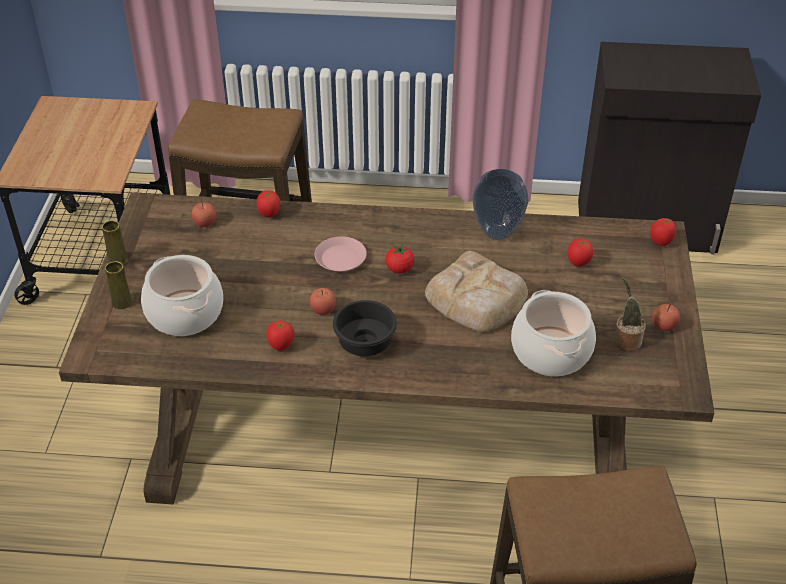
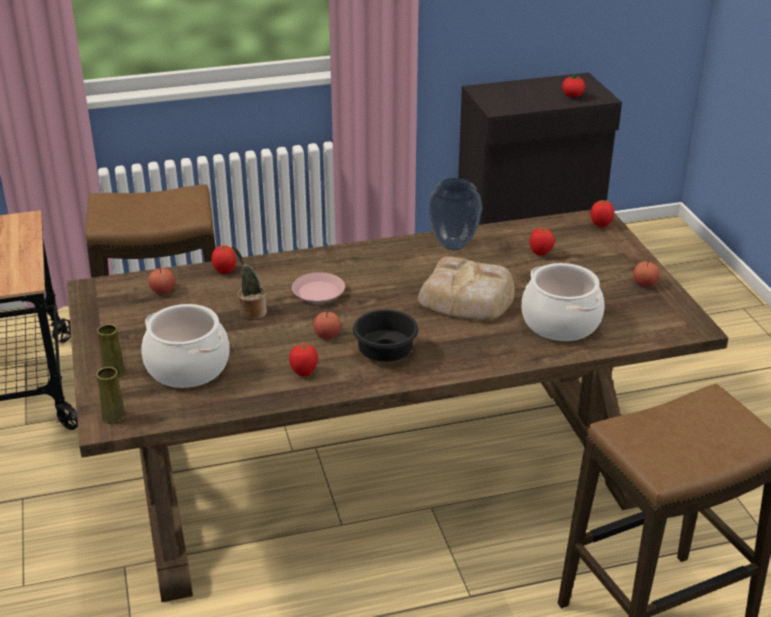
camera: 20 degrees left, 10 degrees down
(118, 261) = (88, 339): yellow vase -> yellow vase (114, 417)
(399, 269) = (381, 289): tomato -> tomato (572, 96)
(626, 340) = (619, 300): potted plant -> potted plant (251, 312)

